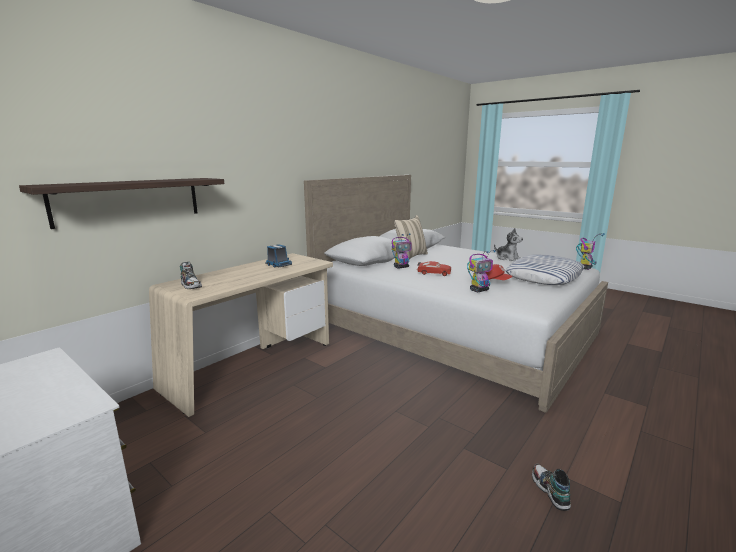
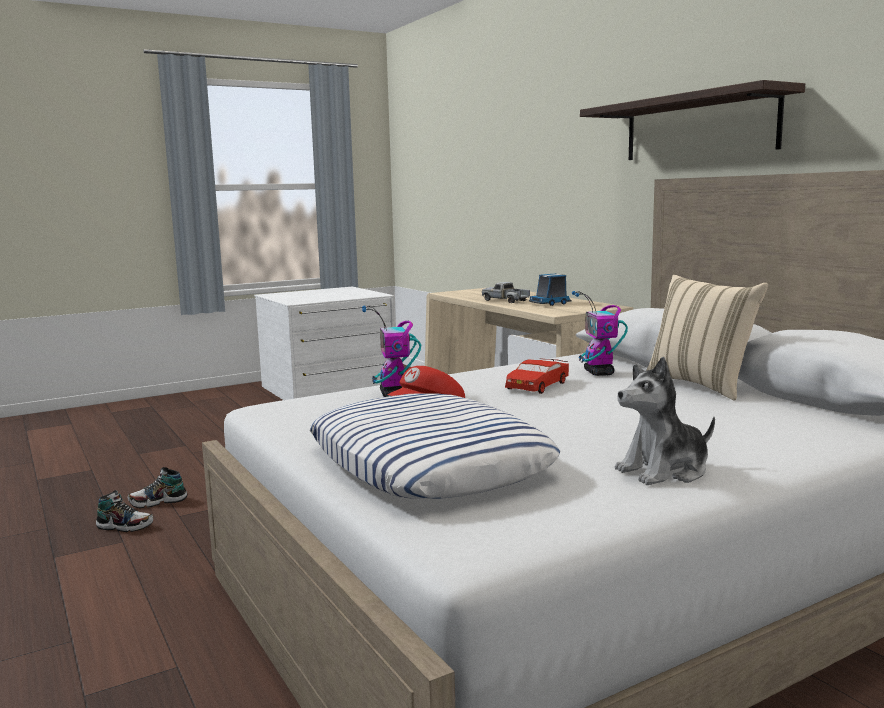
camera: 110 degrees right, 5 degrees down
(129, 200) = (497, 197): shelf -> shelf (698, 127)
(191, 285) = (480, 291): shoe -> shoe (158, 502)
(261, 274) = (506, 300): none -> toy truck
(585, 268) = (463, 551): toy robot -> none

